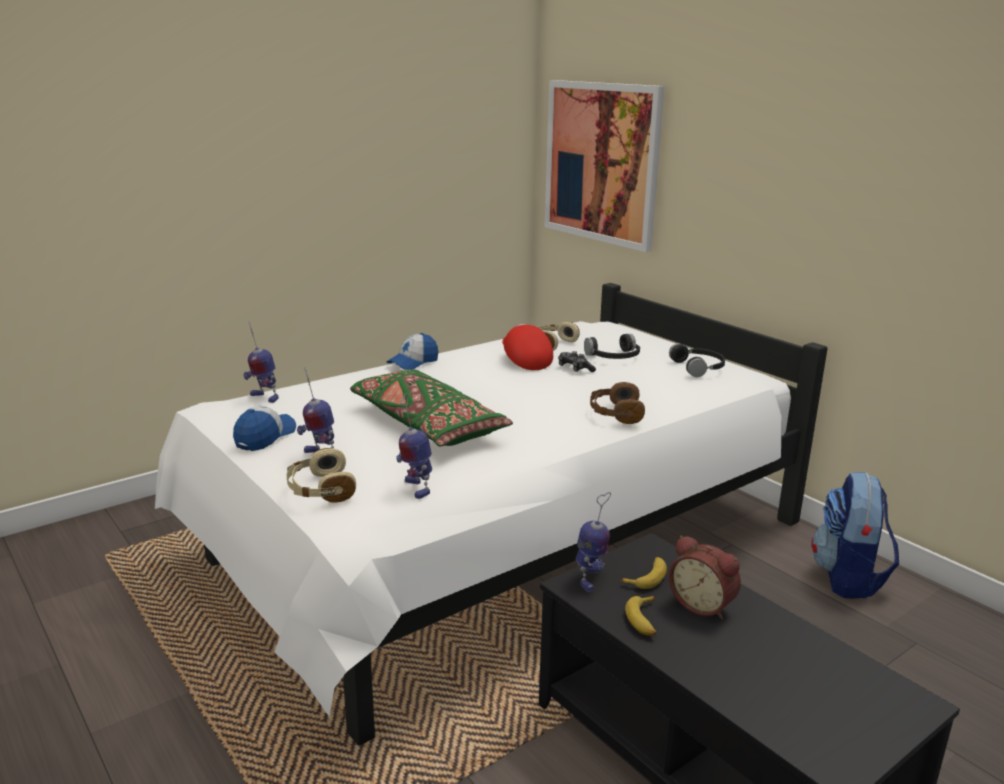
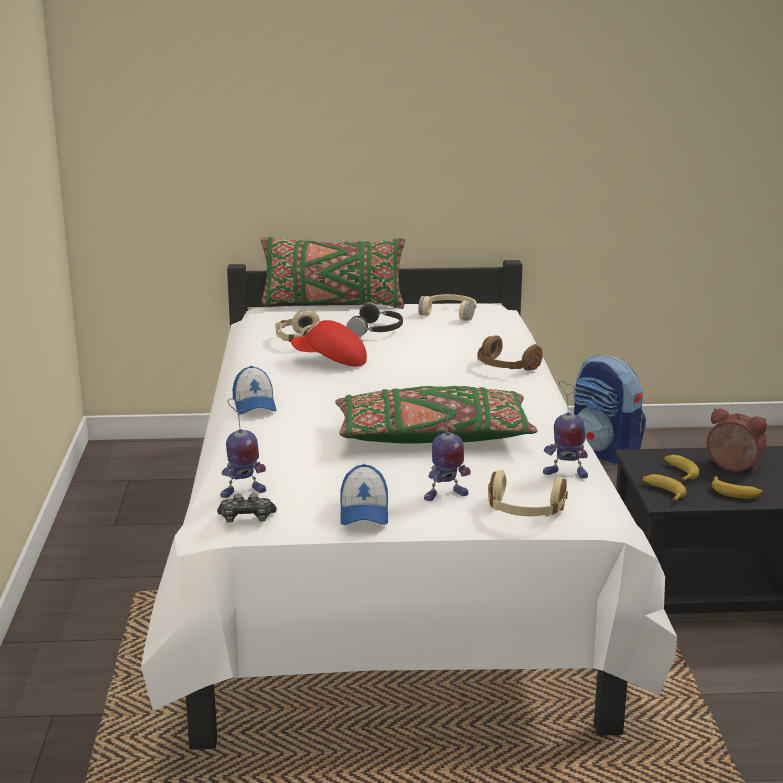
camera: 55 degrees left, 0 degrees up
(265, 437) = (364, 511): cap -> cap turned 150 degrees counterclockwise
(574, 369) = (383, 350): game controller -> game controller (246, 518)
(590, 579) = (663, 492): toy robot -> banana
(601, 163) = (185, 126): picture -> none
(652, 335) = (332, 304): none -> green pillow
(699, 368) = (450, 313): black headphones -> beige headphones
(703, 605) = (732, 467): alarm clock -> alarm clock turned 135 degrees counterclockwise

